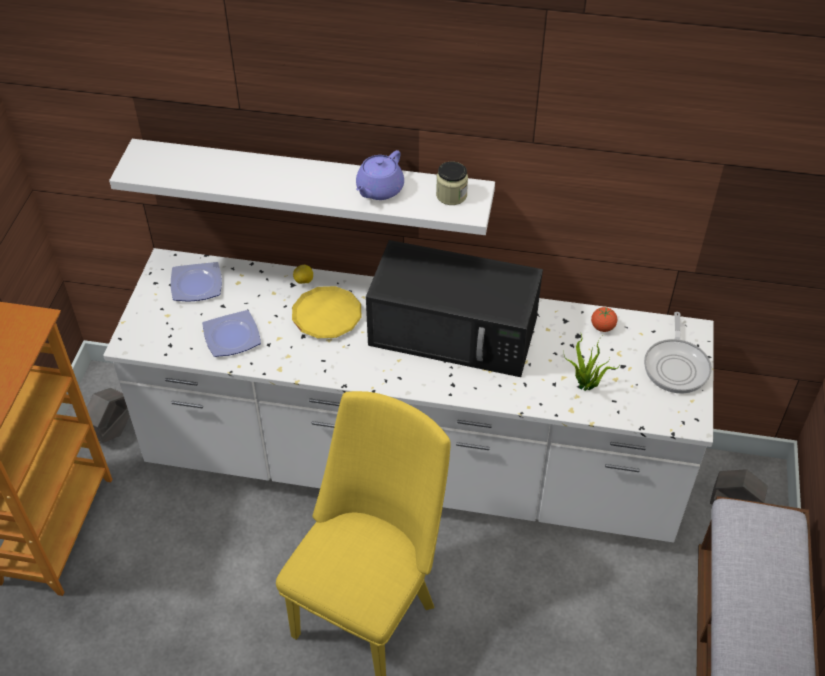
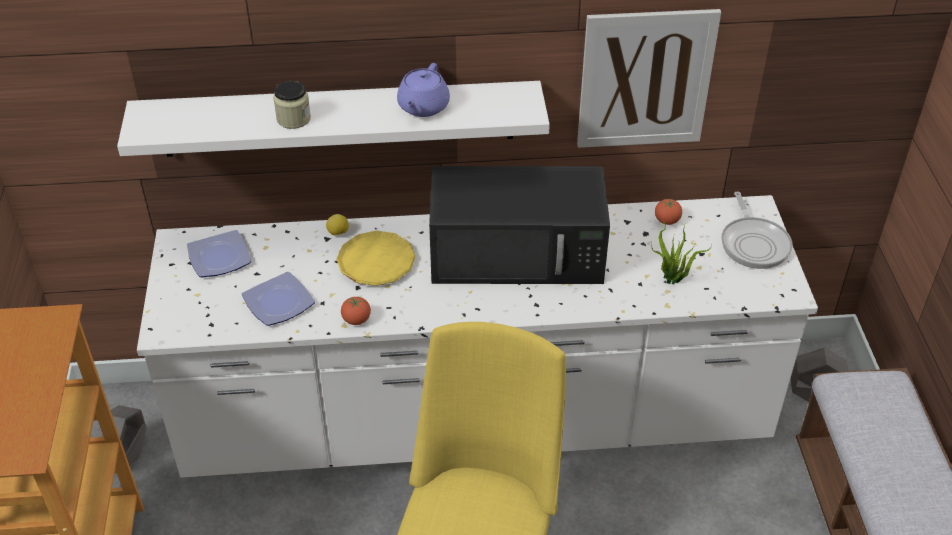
camera: 15 degrees left, 5 degrees down
(291, 366) = (356, 320): none -> tomato
(451, 195) = (501, 100): jar -> jar (293, 119)
(594, 196) = (645, 79): none -> picture

